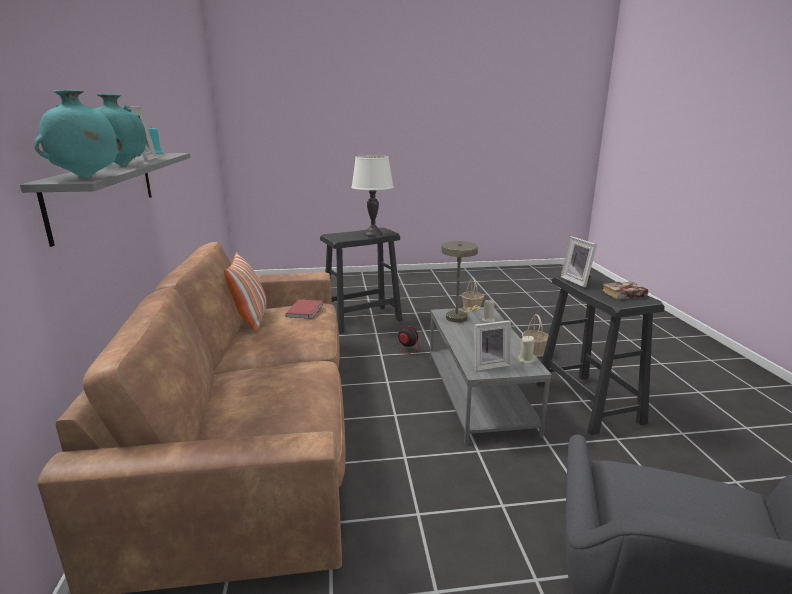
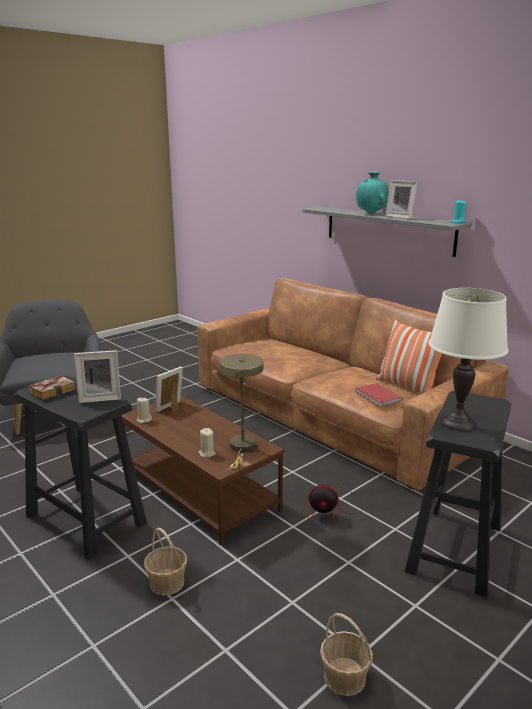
camera: 145 degrees right, 0 degrees up
(86, 177) = (322, 209): turquoise vase -> none
(478, 393) = (200, 490): grey coffee table -> brown coffee table
(578, 281) = (100, 398): picture frame -> picture frame turned 135 degrees clockwise

